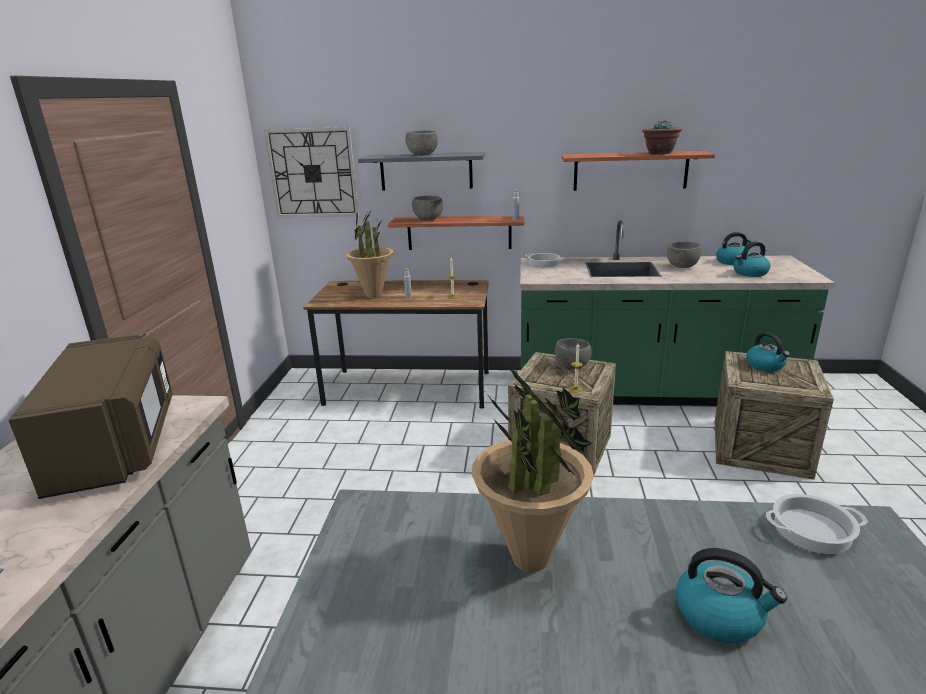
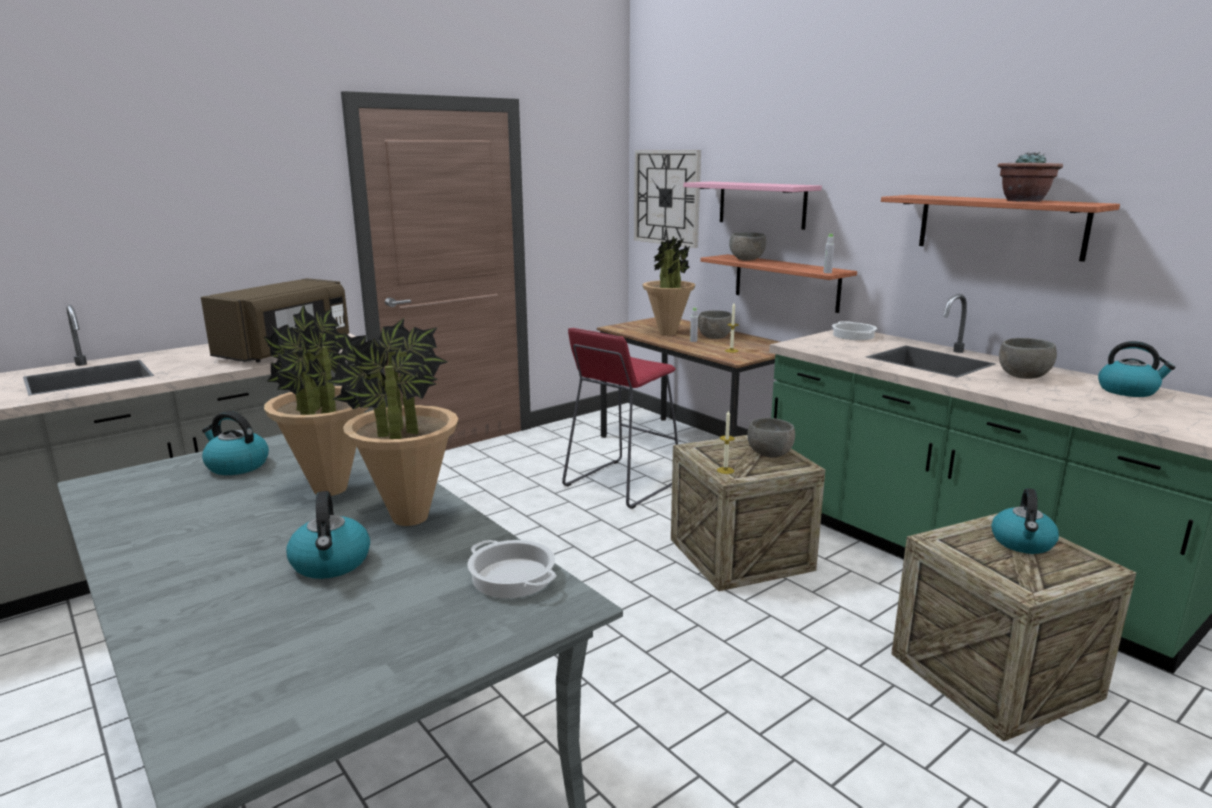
camera: 45 degrees right, 5 degrees down
(404, 436) = (621, 483): none -> red stool
(422, 155) = (746, 183): grey bowl -> grey bowl (714, 337)
(426, 171) = (761, 204): grey shelf -> pink shelf
(651, 537) = (409, 518): none -> potted plant
(749, 273) = (1106, 406): kettle -> kettle (236, 466)

